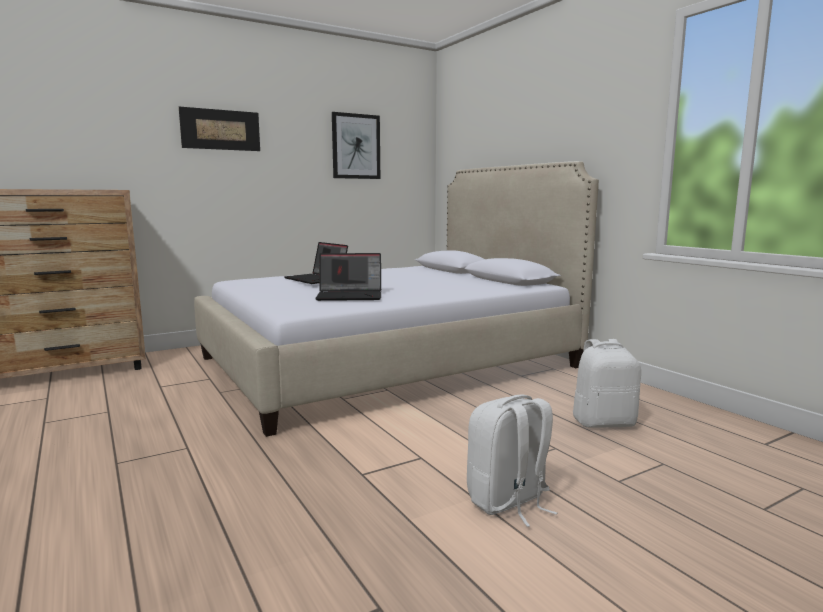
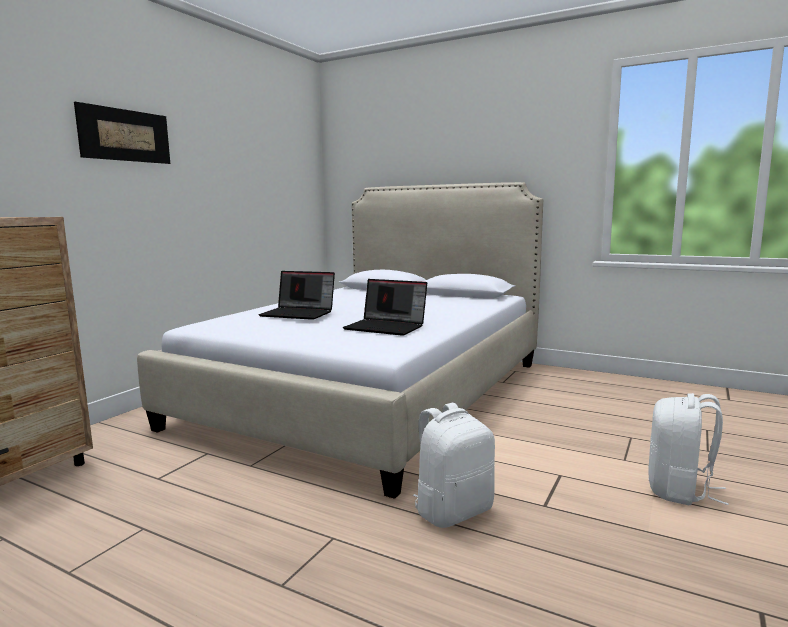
camera: 30 degrees left, 0 degrees up
(350, 296) = (387, 327): laptop -> laptop turned 60 degrees clockwise
(356, 146) = (259, 160): picture -> none
(604, 422) = (623, 408): white backpack -> white backpack (453, 511)

